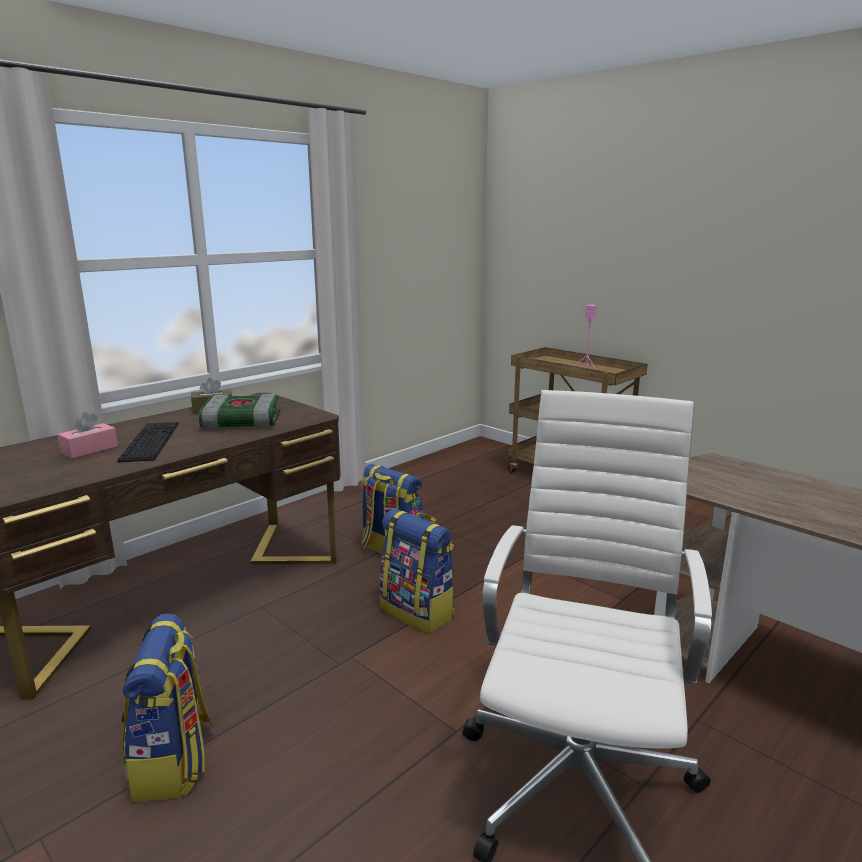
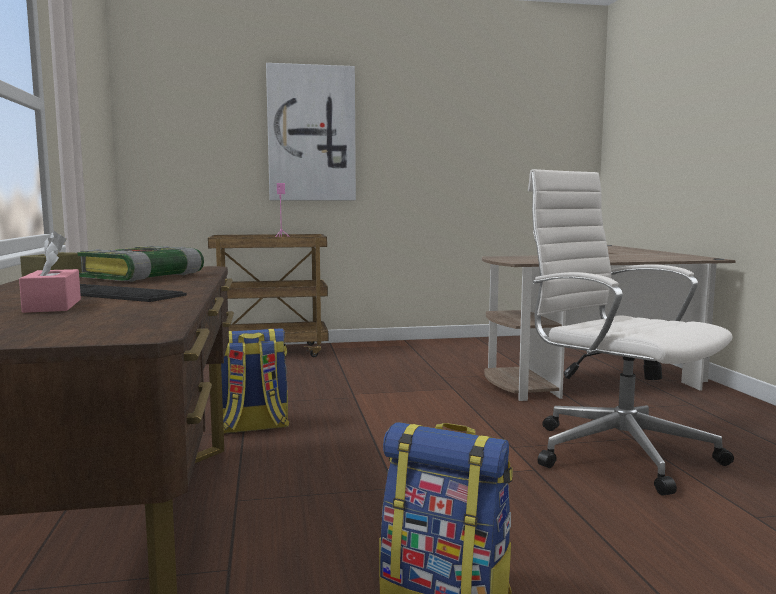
camera: 55 degrees left, 10 degrees down
(418, 612) = (367, 442): backpack -> none
(655, 244) = (311, 133): none -> picture

